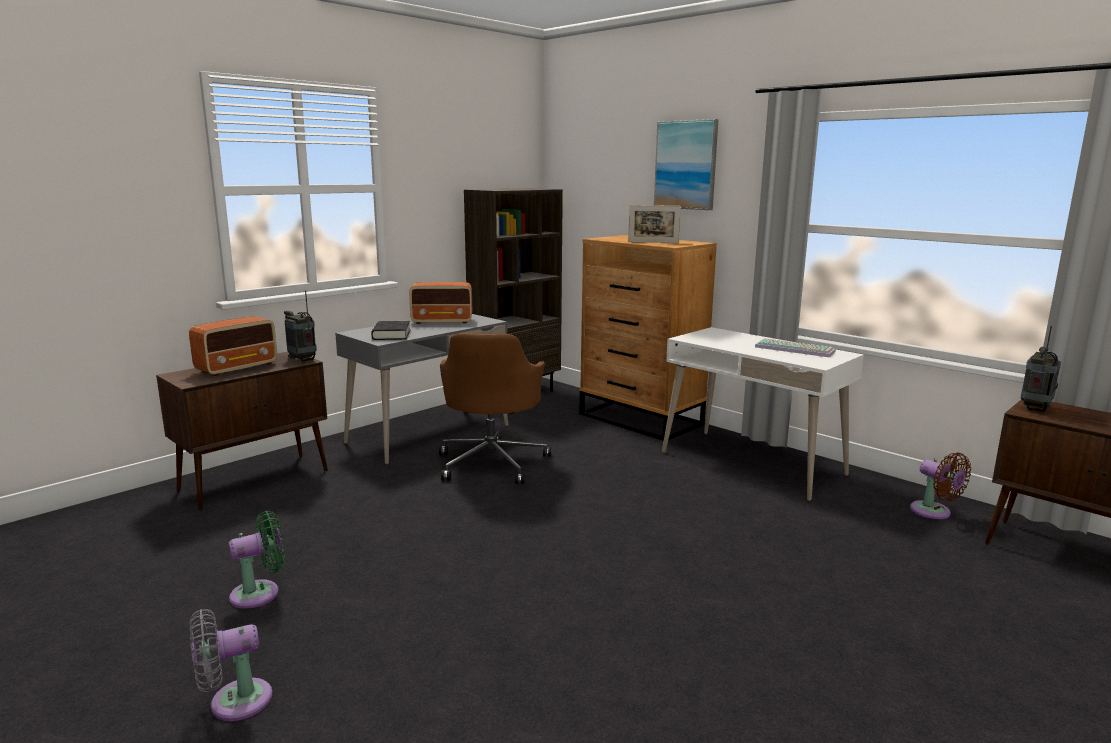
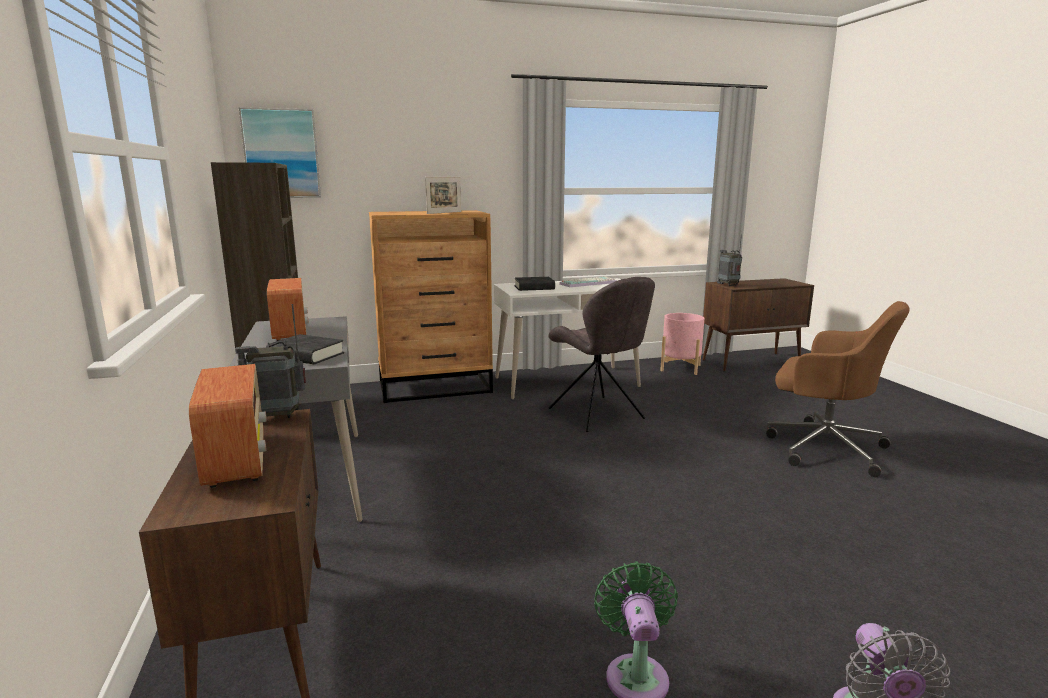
camera: 60 degrees left, 0 degrees up
(443, 321) = (290, 332): radio -> radio turned 45 degrees counterclockwise
(492, 462) = (440, 464): brown office chair -> brown office chair (822, 447)
(684, 496) = (597, 415): none -> grey chair
(686, 165) = (433, 139): picture -> picture (281, 154)
(721, 338) = (534, 288): none -> black book
(934, 512) = (680, 368): brown fan -> pink planter

